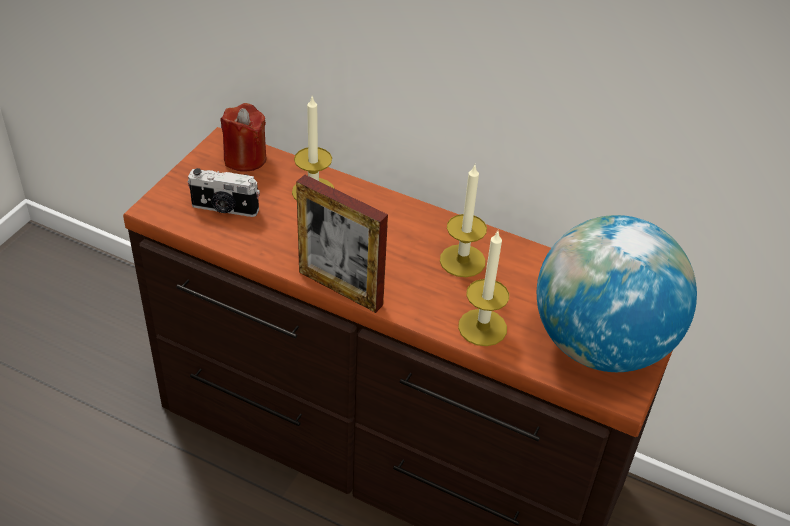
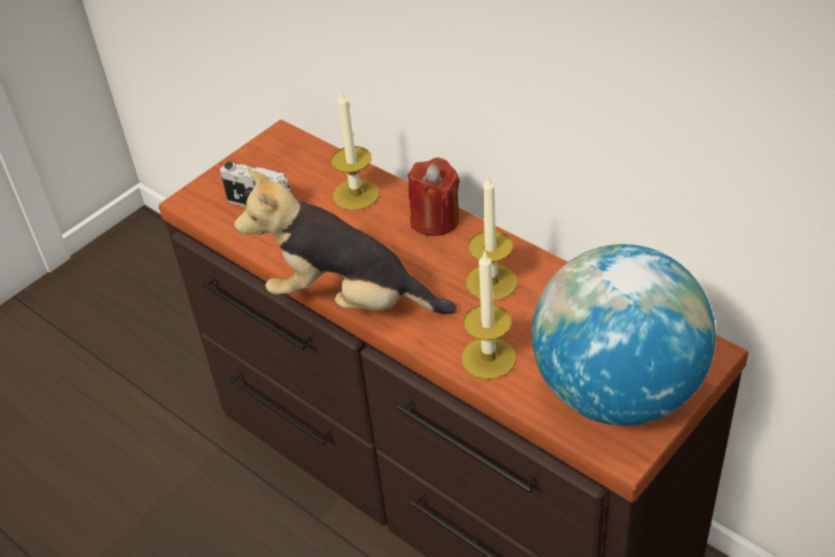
camera: 20 degrees right, 0 degrees up
(245, 158) = (297, 154): red candle -> red candle (435, 220)
(340, 288) = (349, 300): picture frame -> plush toy

